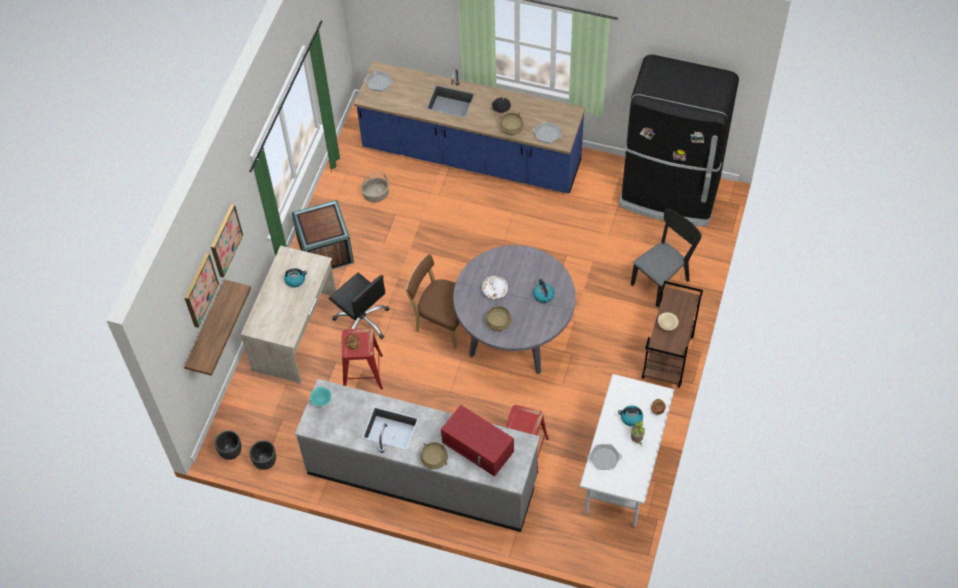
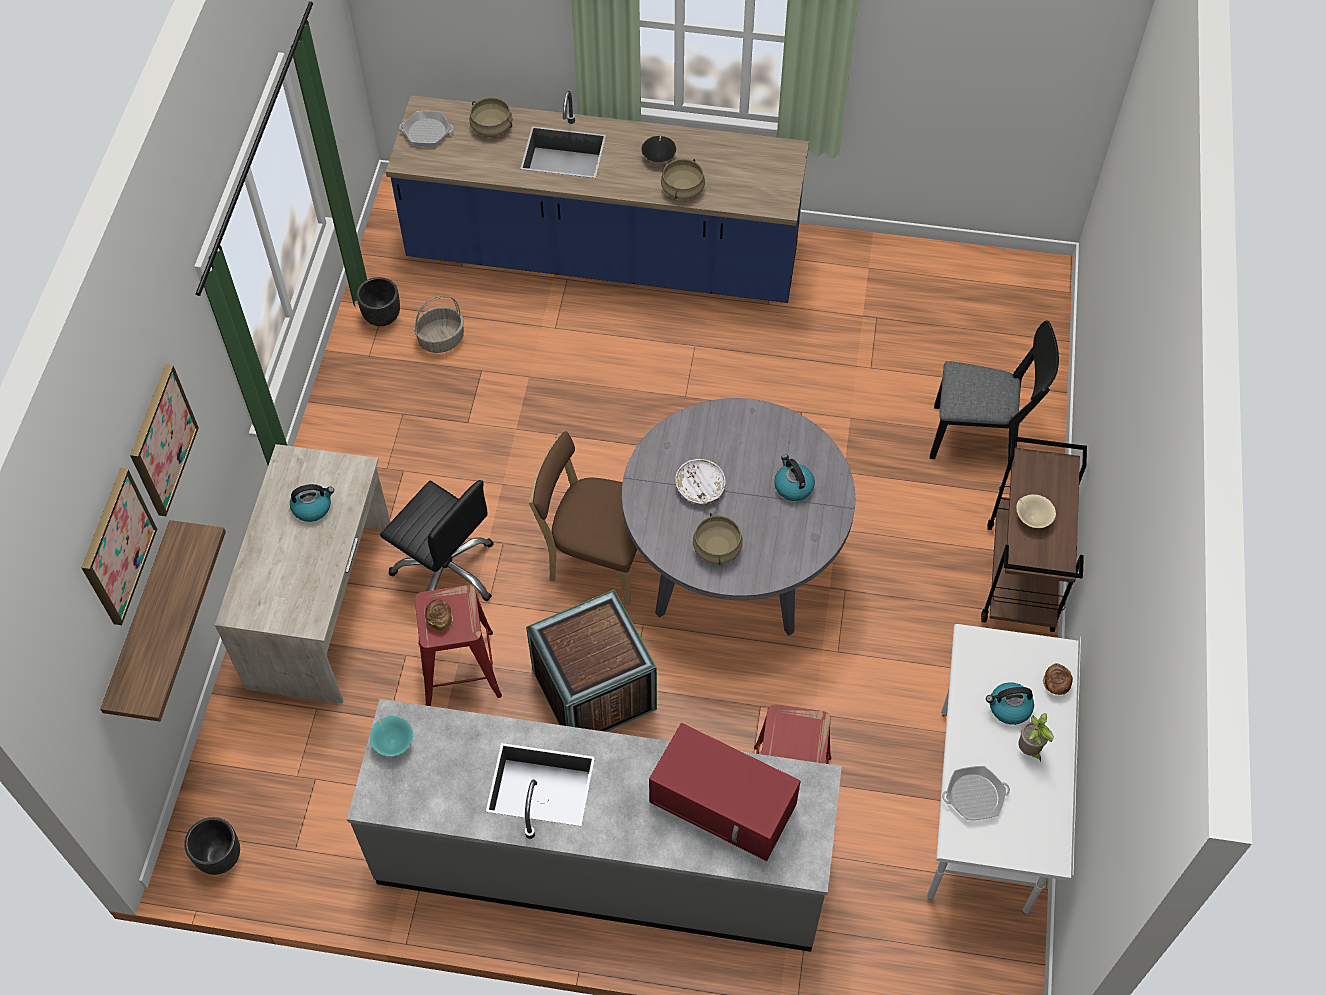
camera: 10 degrees left, 0 degrees up
(265, 462) = (289, 870): black planter -> black planter (382, 318)
(325, 251) = (360, 448): crate -> crate (594, 689)
(434, 459) = (640, 839): beige cooking pot -> beige cooking pot (492, 127)
(547, 134) = (750, 194): frying pan -> none
(663, 279) = (982, 437): black chair -> black chair turned 60 degrees clockwise
(670, 194) = (963, 289): black fridge -> none

